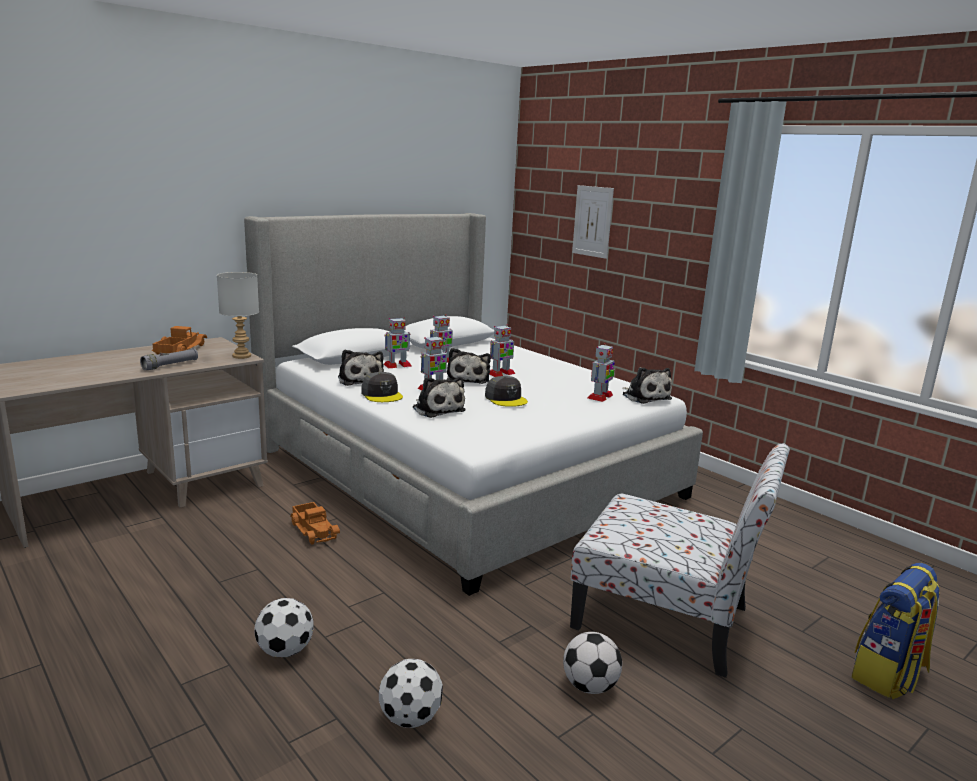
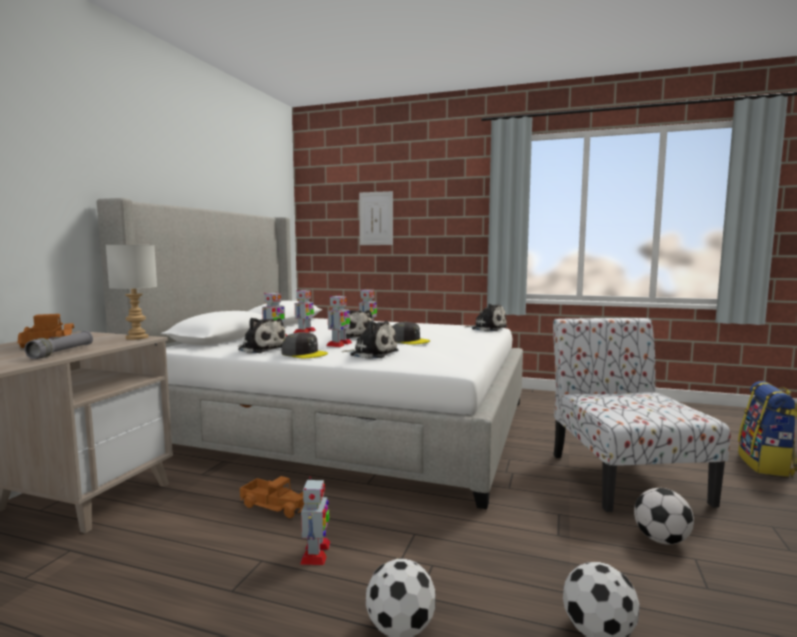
camera: 30 degrees left, 10 degrees down
(600, 397) = (463, 332): toy robot -> toy robot (315, 553)
(666, 619) = (624, 476): chair -> chair turned 90 degrees counterclockwise

